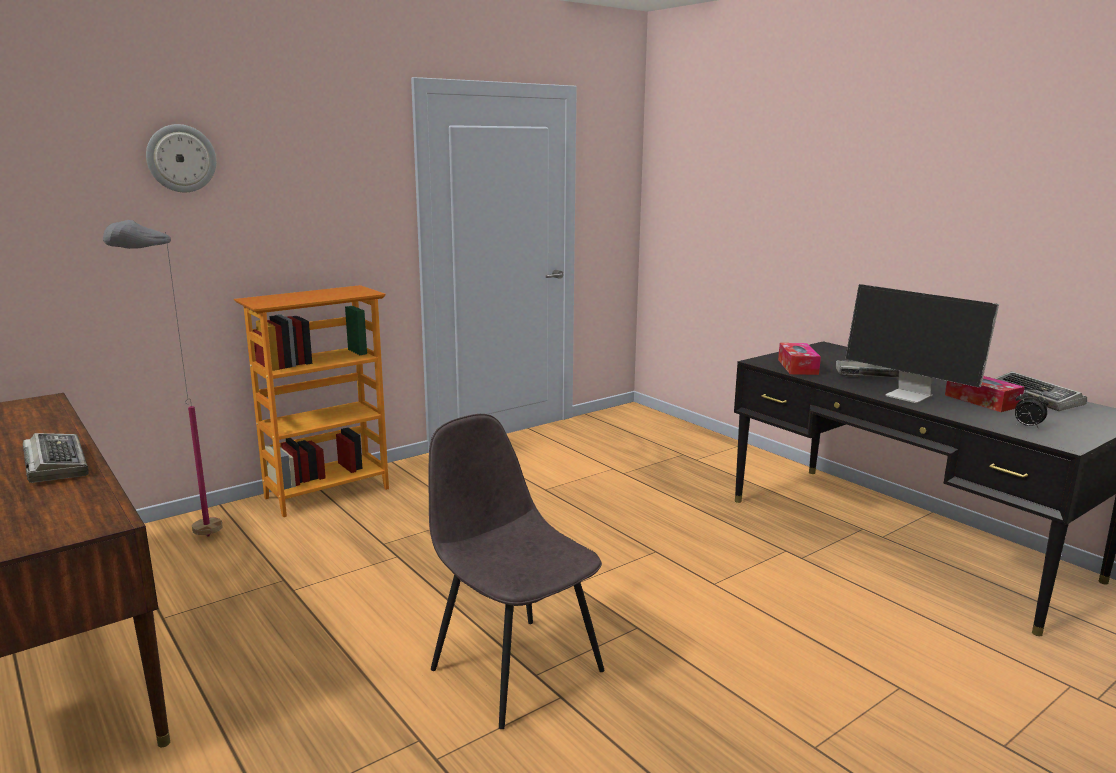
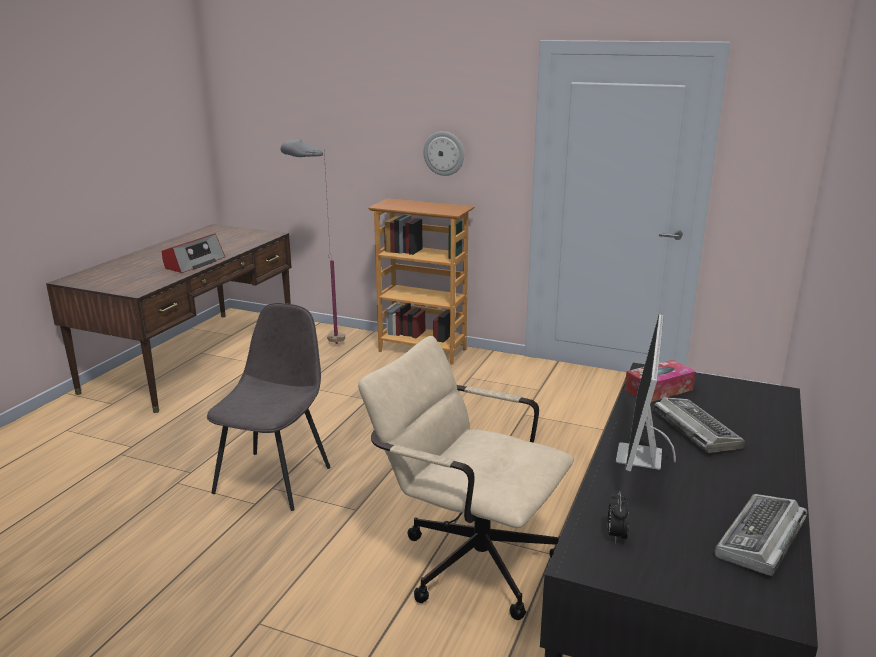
camera: 60 degrees right, 5 degrees up
(55, 464) = (194, 263): keyboard -> radio
(181, 158) = (368, 101): wall clock -> wall clock (444, 153)
(768, 590) = (466, 558): none -> beige office chair
(982, 401) = (686, 502): tissue box -> none

